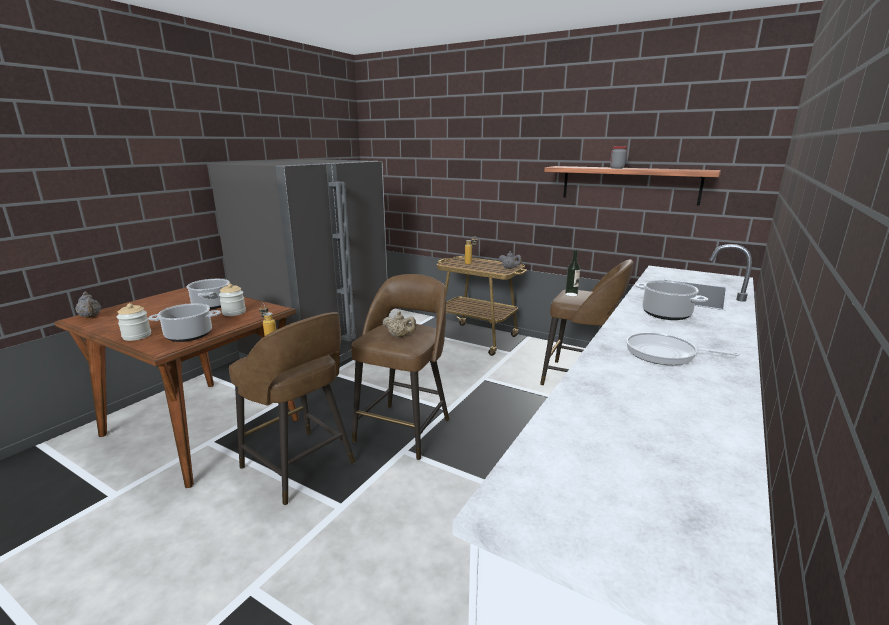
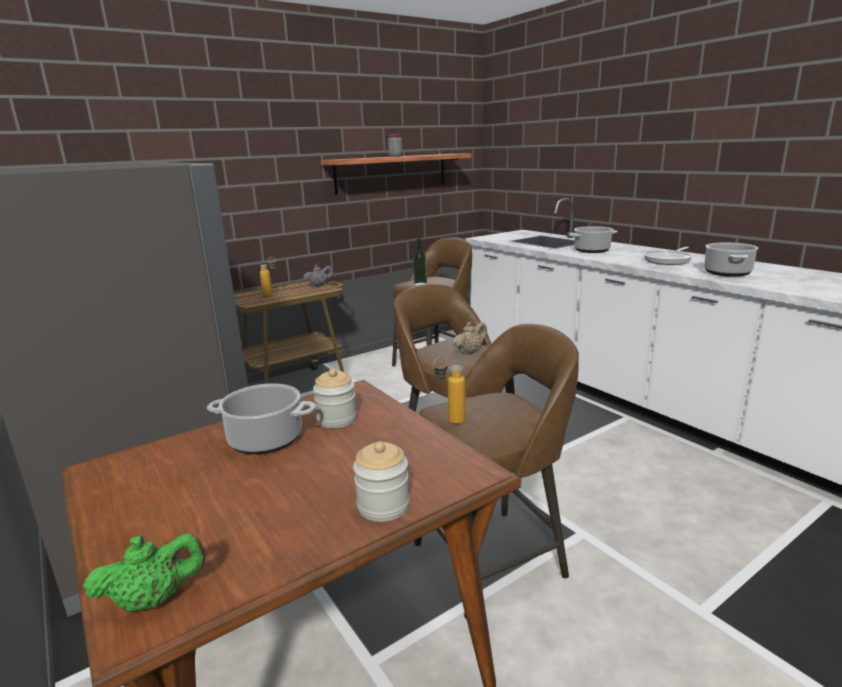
camera: 65 degrees left, 0 degrees up
(91, 317) = (154, 599): grey teapot -> green teapot
(188, 335) = (424, 453): cooking pot -> cooking pot (727, 273)

